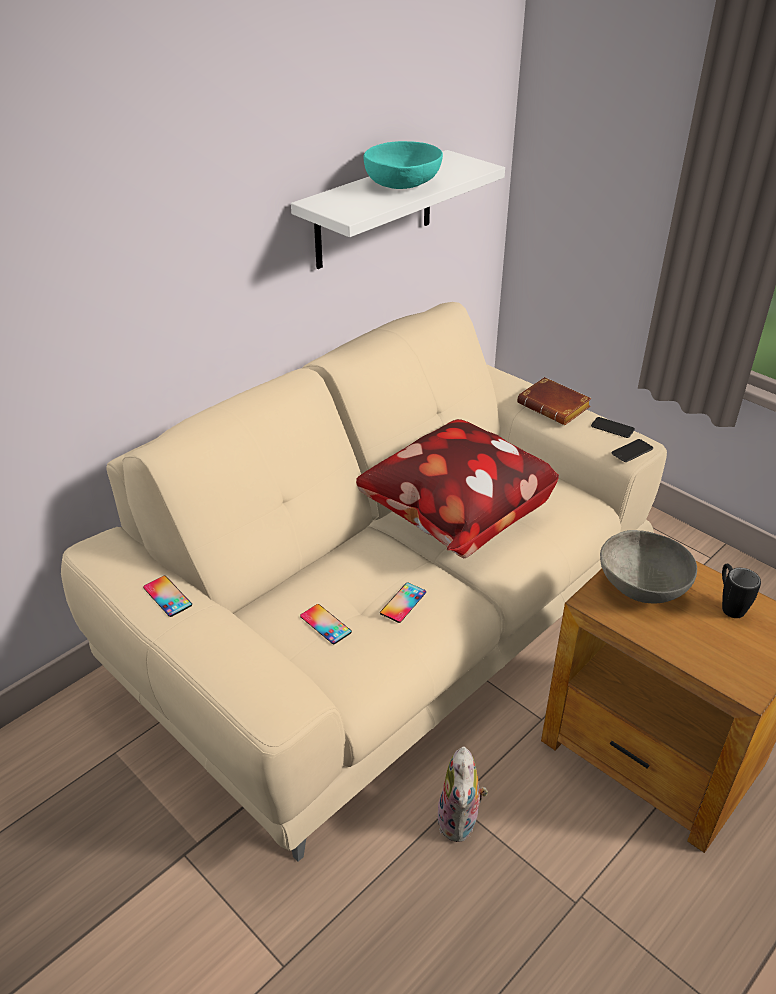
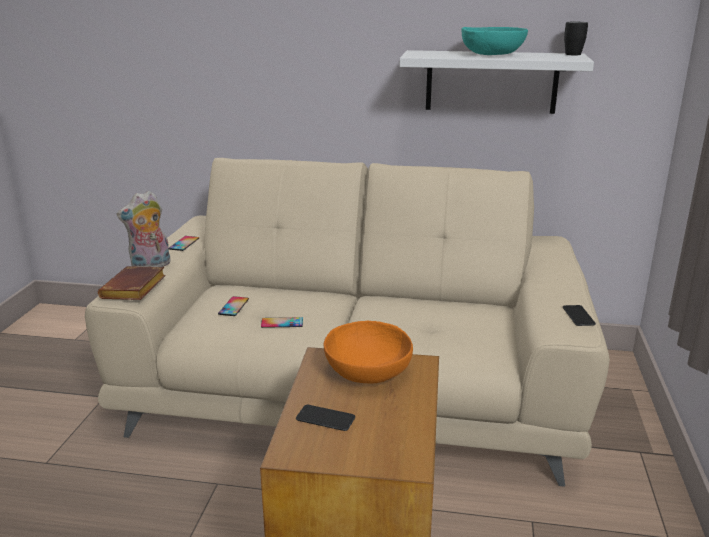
camera: 55 degrees right, 15 degrees down
(453, 517) = (395, 313): pillow -> none
(460, 821) = (202, 492): plush toy -> plush toy (150, 266)
(555, 407) = (563, 288): brown book -> brown book (134, 290)
(632, 451) = (560, 332): phone -> phone (325, 418)
(642, 586) = (366, 372): grey bowl -> orange bowl
(729, 605) = (394, 419): black mug -> black mug (575, 54)

